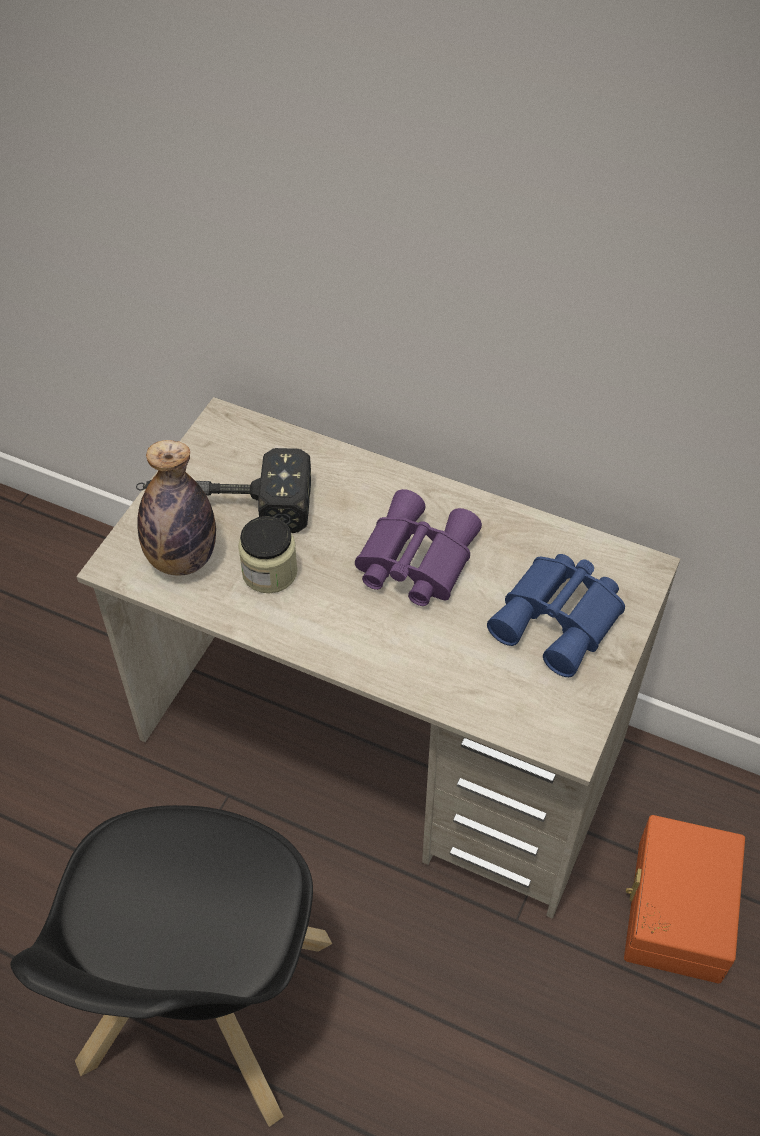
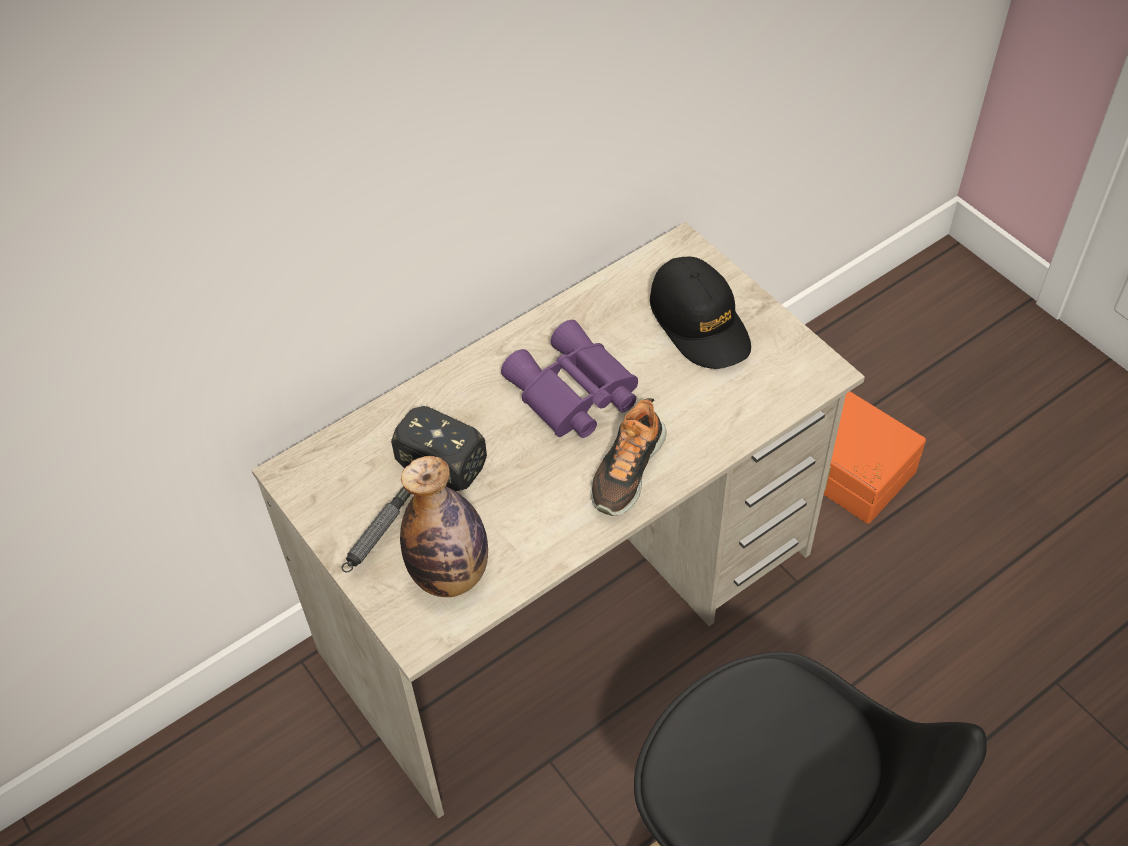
camera: 60 degrees left, 0 degrees up
(269, 572) = (514, 508): jar -> none
(355, 633) = (627, 470): none -> shoe
(560, 620) = (700, 323): blue binoculars -> black cap

